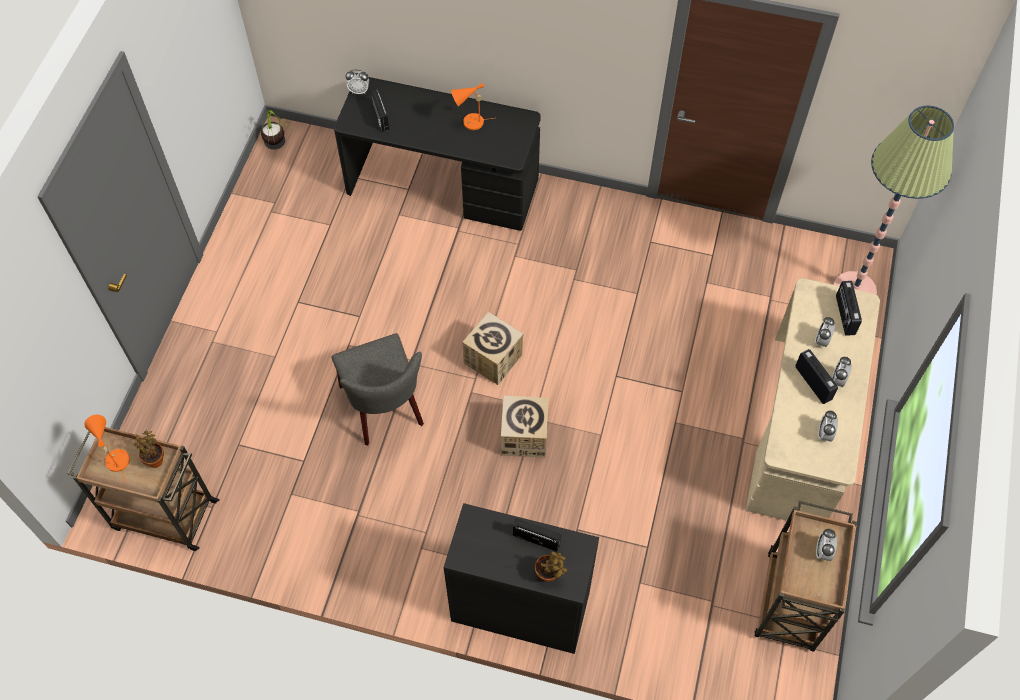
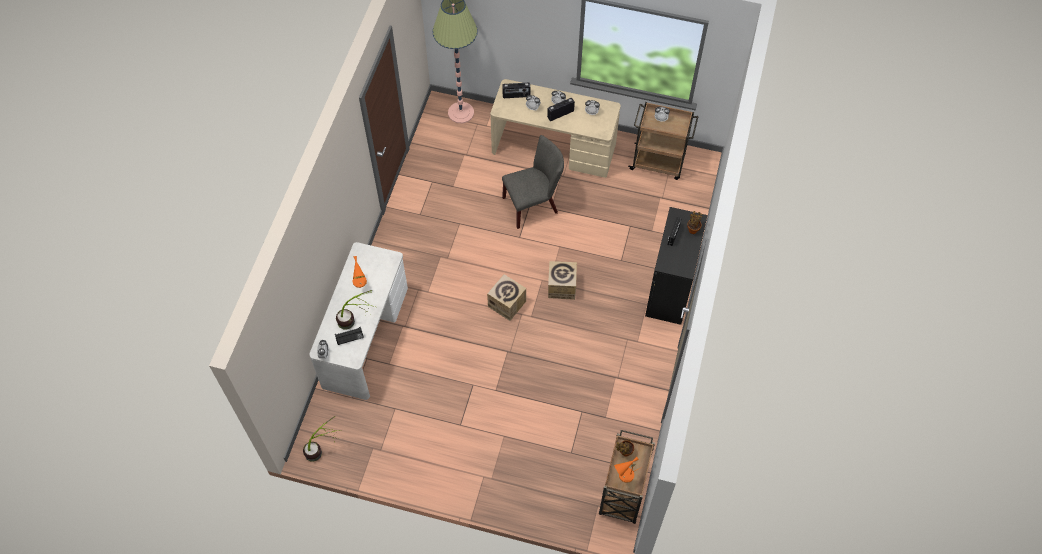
camera: 90 degrees left, 0 degrees up
(384, 409) = (544, 365): grey chair -> grey chair (533, 204)
(408, 122) = (356, 321): none -> potted plant
(442, 185) = (365, 336): black desk -> white desk

